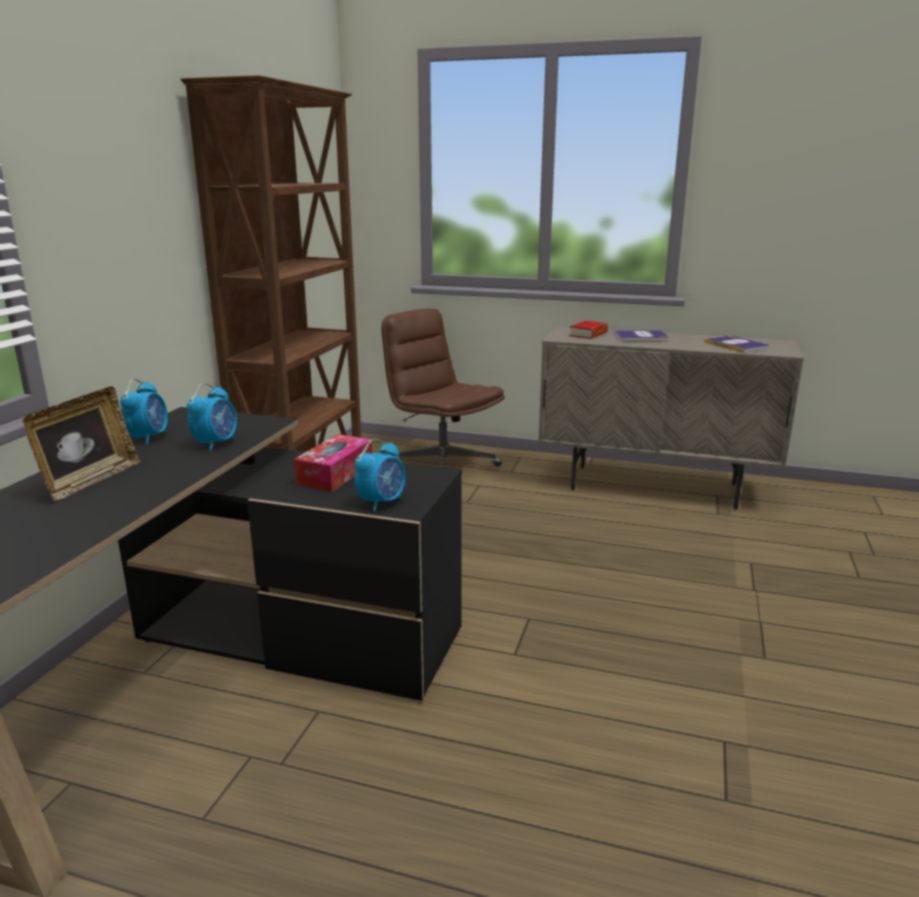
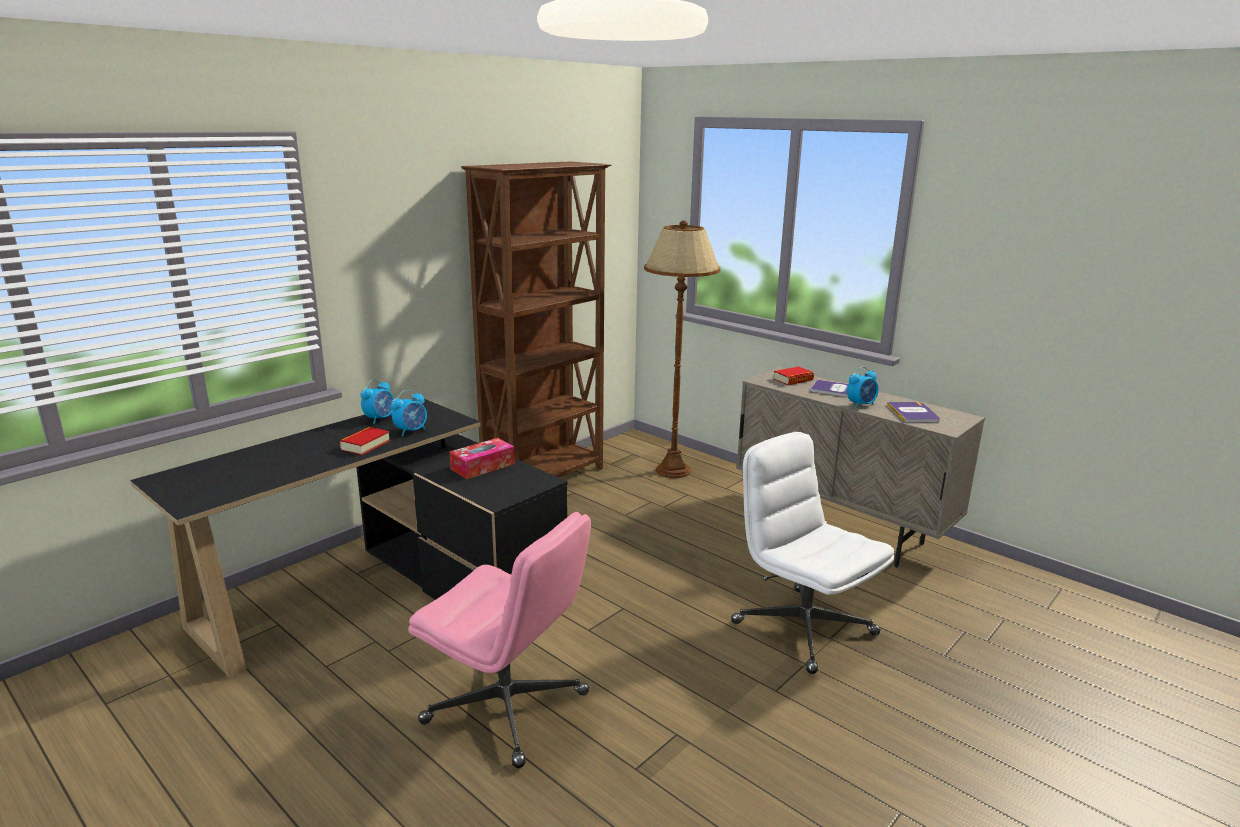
camera: 25 degrees right, 0 degrees up
(89, 481) = (320, 443): picture frame -> none
(168, 471) = (365, 445): none -> book
(382, 502) = (487, 493): alarm clock -> alarm clock (861, 405)
(442, 465) = (673, 470): brown office chair -> brown floor lamp
(512, 783) = (508, 708): none -> pink office chair
(720, 587) = (802, 627): none -> white office chair

